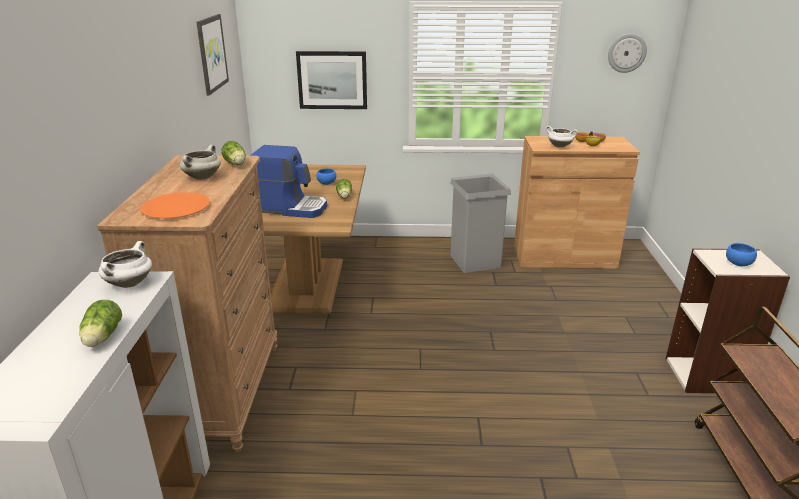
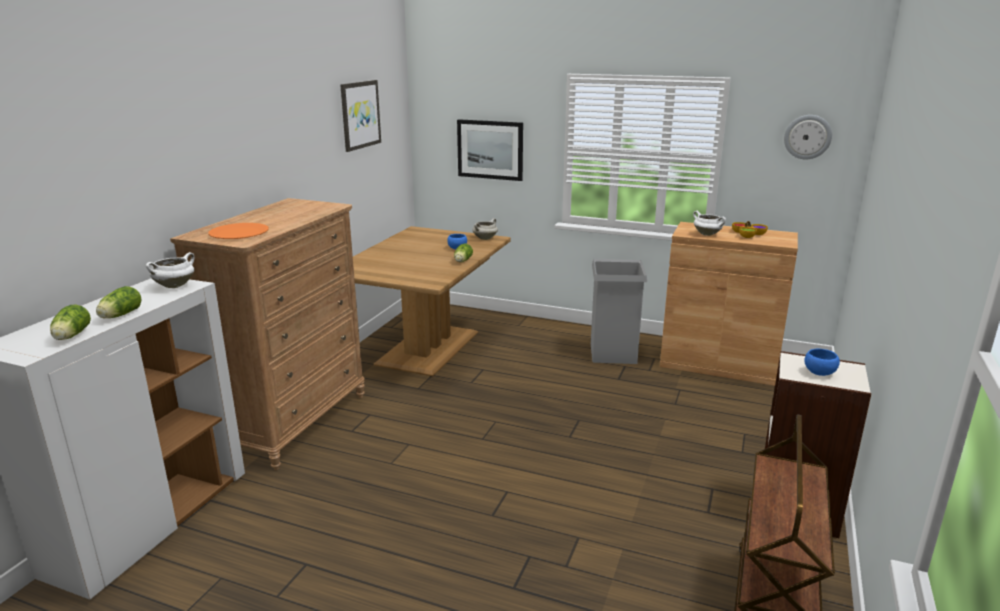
camera: 20 degrees right, 5 degrees down
(202, 177) = (286, 215): white cooking pot -> white cooking pot (485, 238)
(236, 164) = (325, 208): lettuce -> lettuce (71, 336)
(291, 208) = (405, 264): coffee machine -> none

